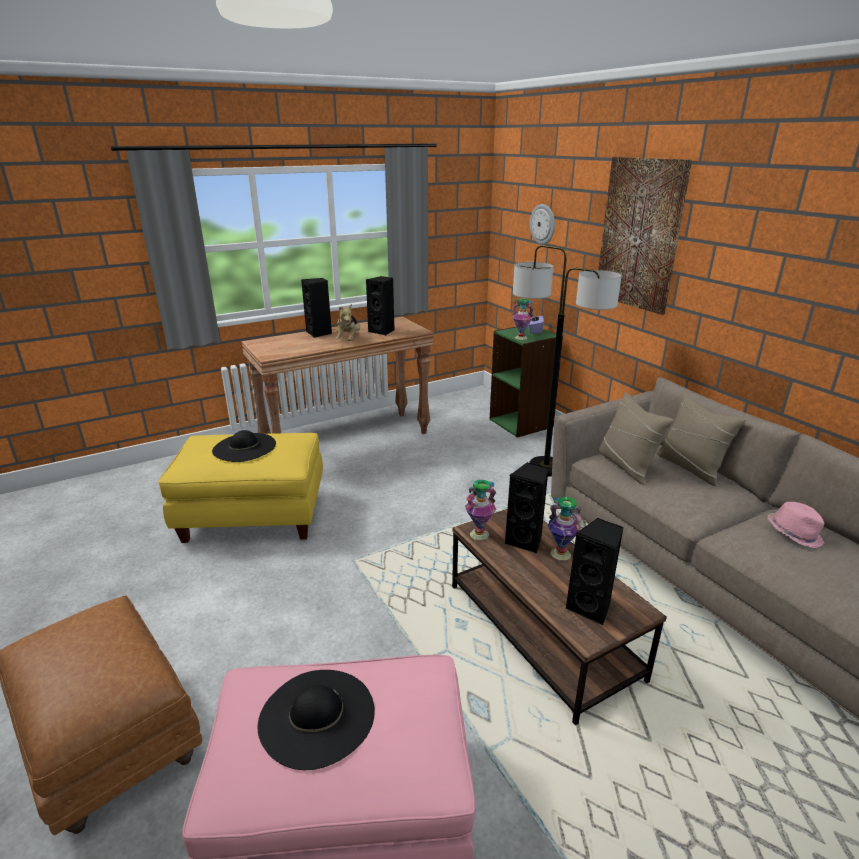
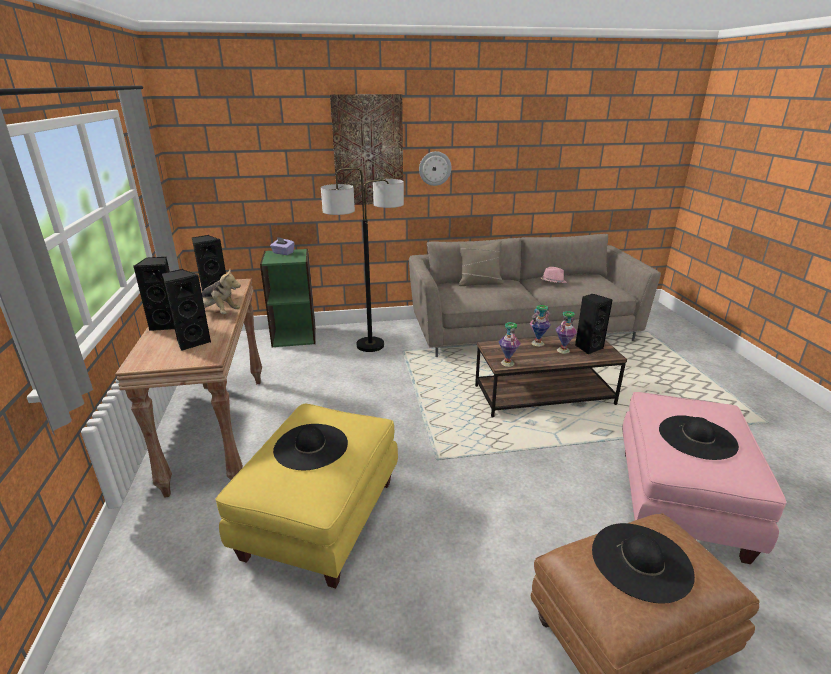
camera: 70 degrees left, 0 degrees up
(84, 650) = (641, 561): none -> black hat
(521, 337) = (292, 259): vase -> vase (563, 350)
(526, 541) = (521, 350): black speaker -> black speaker (192, 342)
(543, 224) = (255, 159): wall clock -> wall clock (435, 168)
(627, 465) = (466, 296): beige pillow -> none

